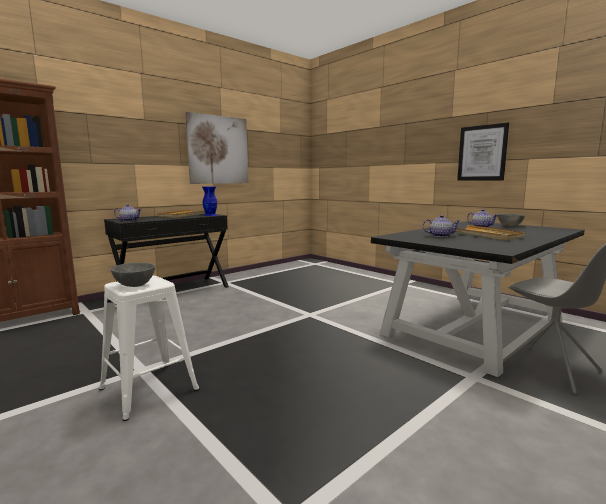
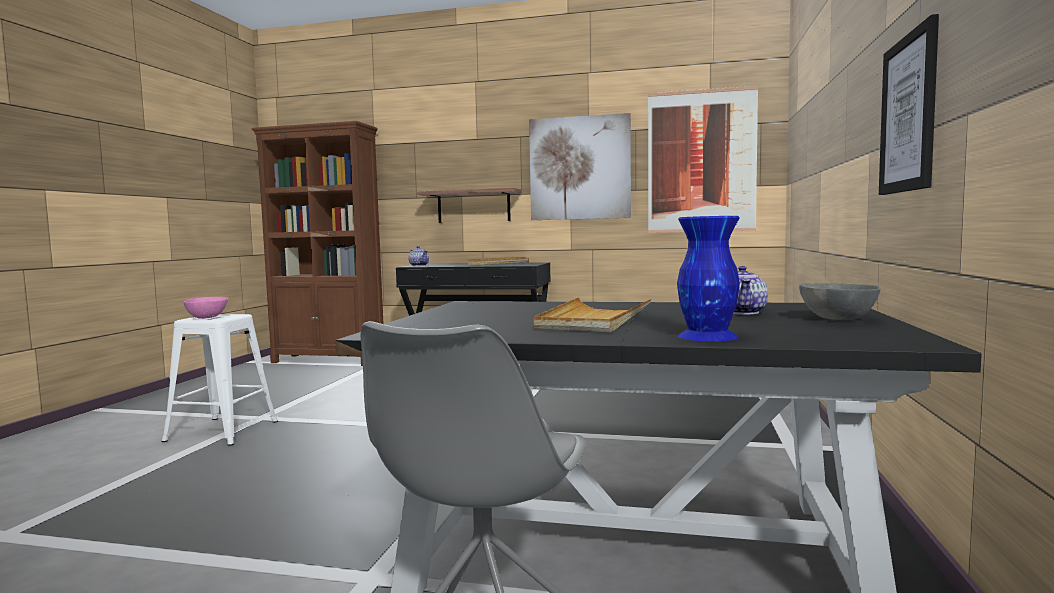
camera: 55 degrees right, 5 degrees down
(134, 285) = (207, 317): grey bowl -> pink bowl
(146, 172) = (473, 206): none -> shelf
(210, 215) = (521, 265): blue vase -> blue vase (708, 336)
(278, 152) = (701, 161): none -> picture
(440, 236) = (525, 311): teapot -> none

